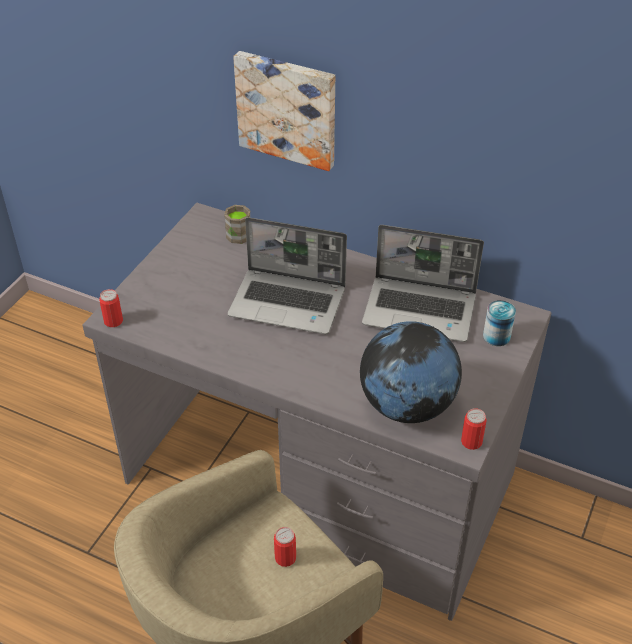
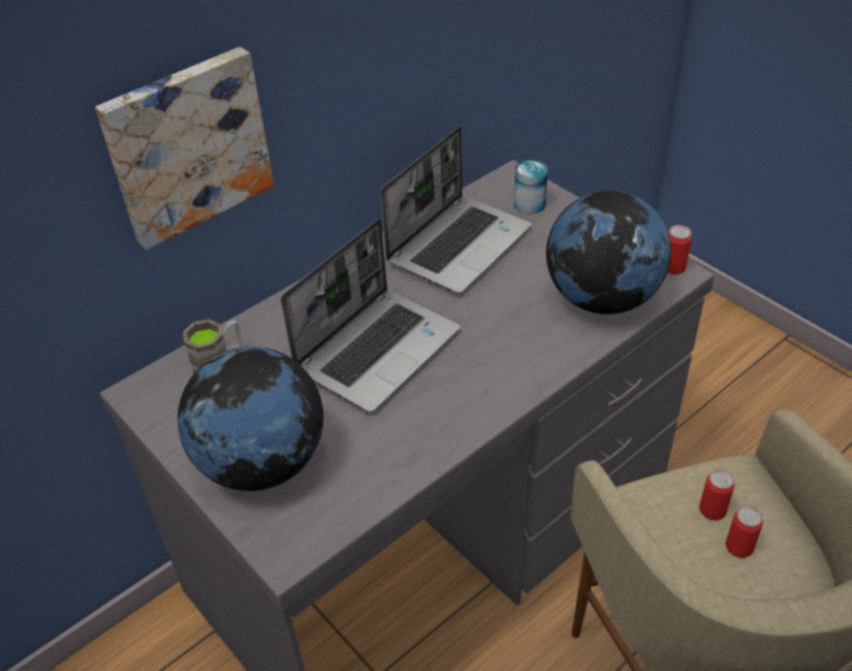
camera: 65 degrees left, 0 degrees up
(113, 321) = (297, 552): can -> can (739, 546)
(171, 284) = (262, 463): none -> globe

